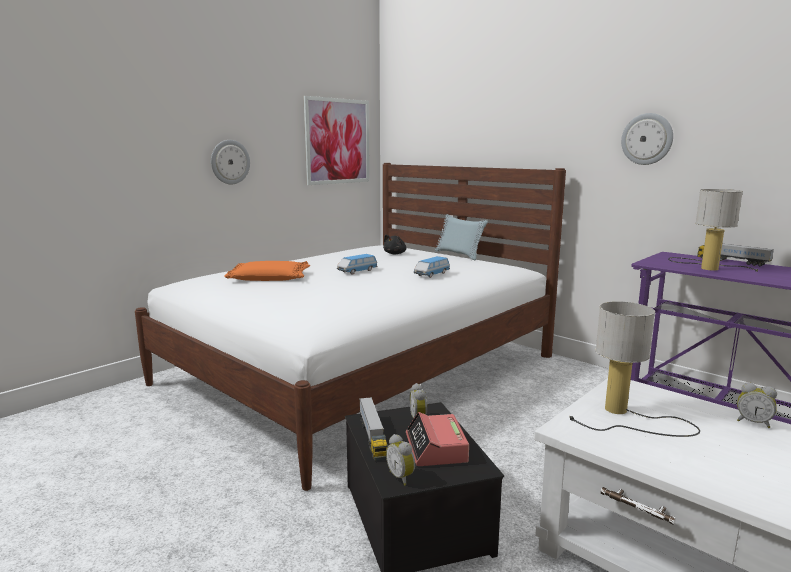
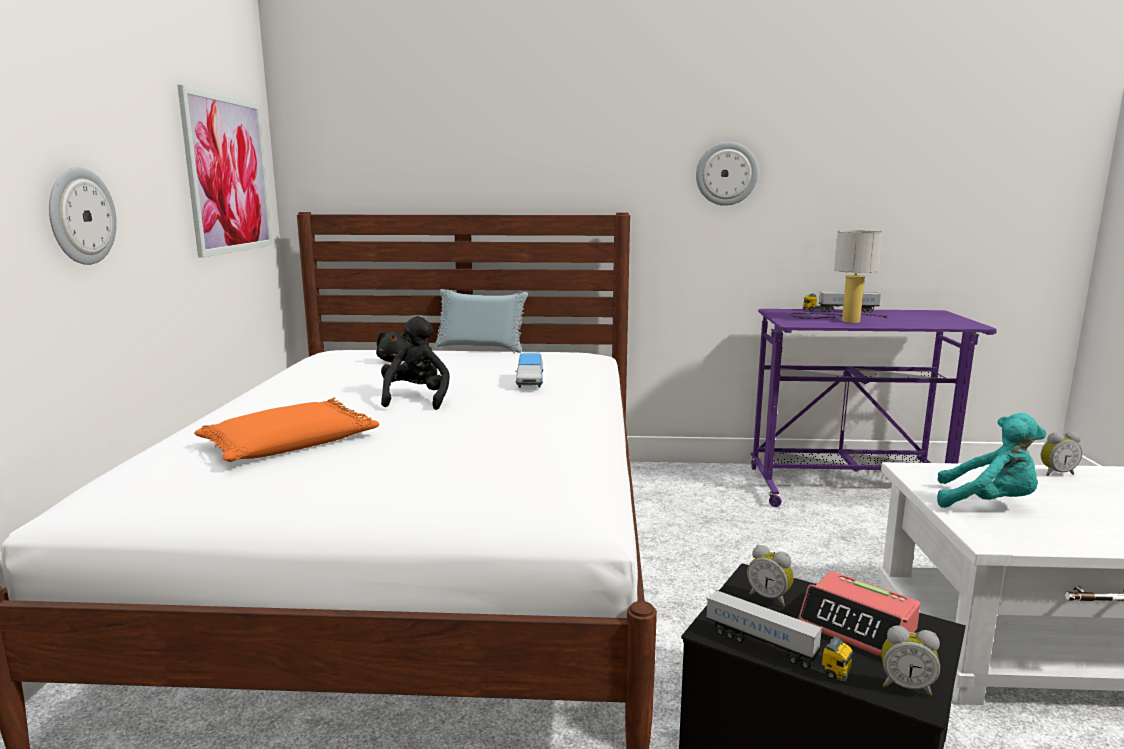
camera: 40 degrees left, 0 degrees up
(357, 271) = (416, 399): toy car -> black plush toy
(625, 416) = (988, 503): table lamp -> turquoise plush toy

